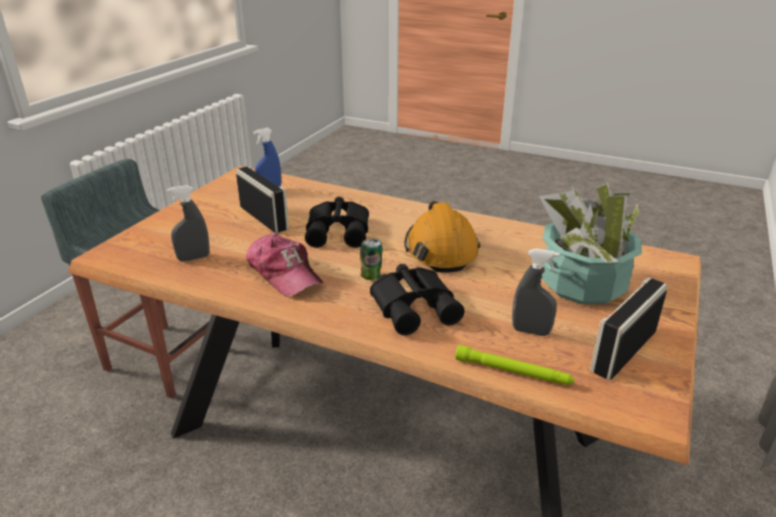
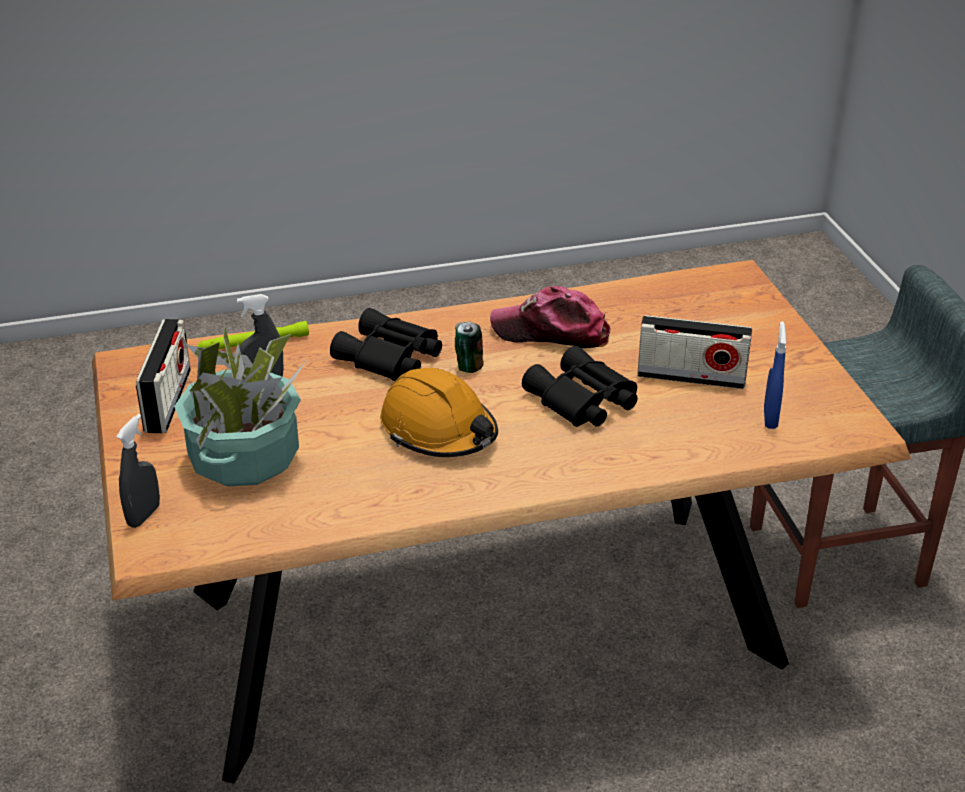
camera: 140 degrees right, 5 degrees up
(194, 258) = (658, 306): grey spray bottle -> grey spray bottle (144, 515)

